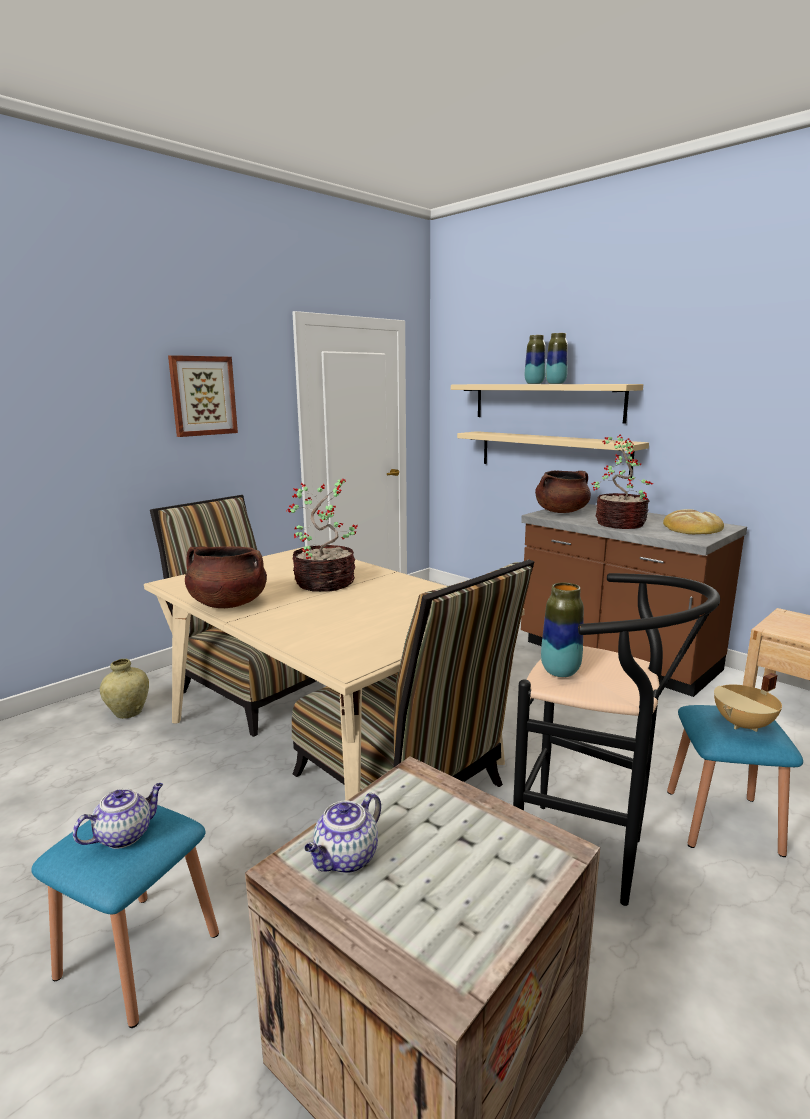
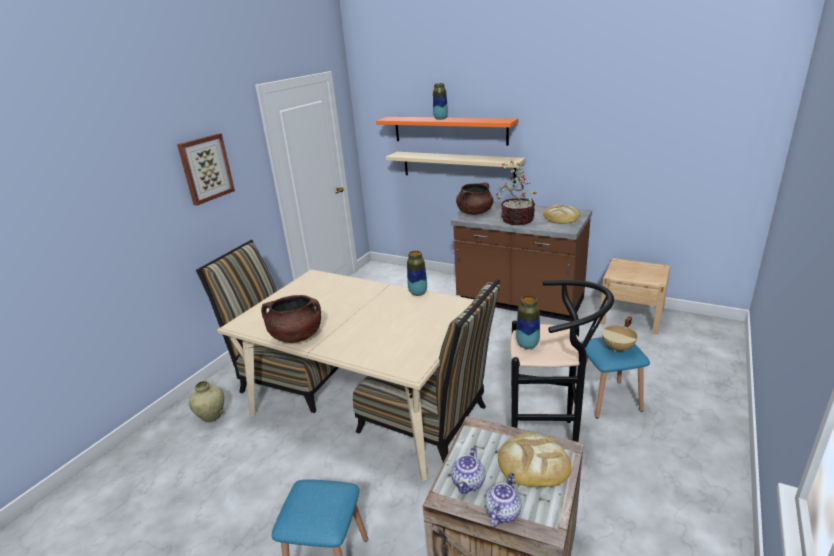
camera: 15 degrees left, 10 degrees up
(125, 835) = (320, 503): teapot -> teapot (502, 512)
(326, 583) = (350, 304): potted plant -> none
(483, 857) = (533, 463): none -> bread
(546, 402) = (449, 130): beige shelf -> orange shelf
(555, 384) = (457, 120): vase -> vase (418, 293)

